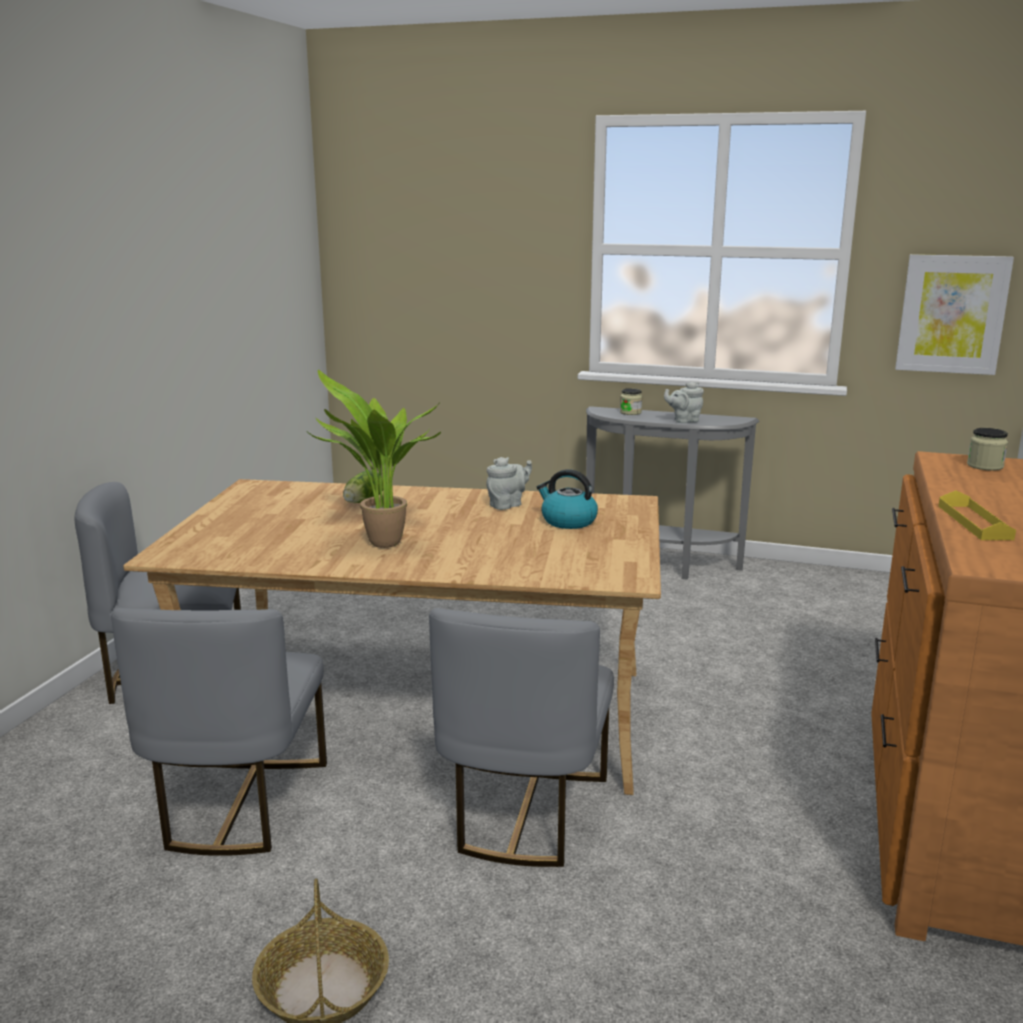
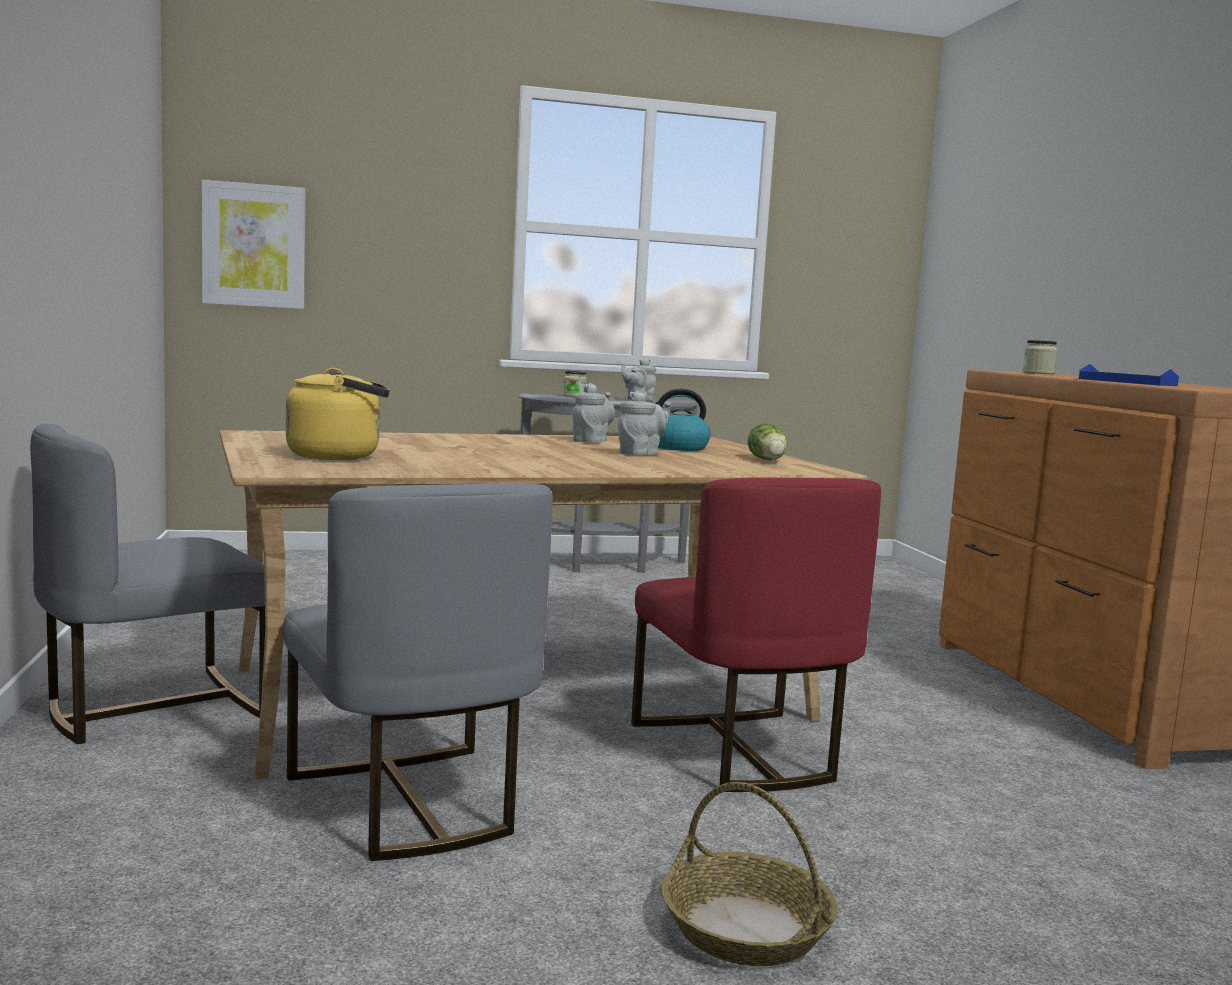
camera: 30 degrees left, 10 degrees down
(244, 533) = (339, 456): none -> yellow kettle
(362, 501) = (426, 440): lettuce -> lettuce (768, 460)
(381, 545) = (528, 460): potted plant -> none
(507, 534) = (641, 454): none -> grey teapot
(523, 812) = (740, 751): grey chair -> red chair
(952, 314) = (850, 303): picture -> picture (254, 245)
(974, 522) = (1126, 382): yellow tray -> blue tray

